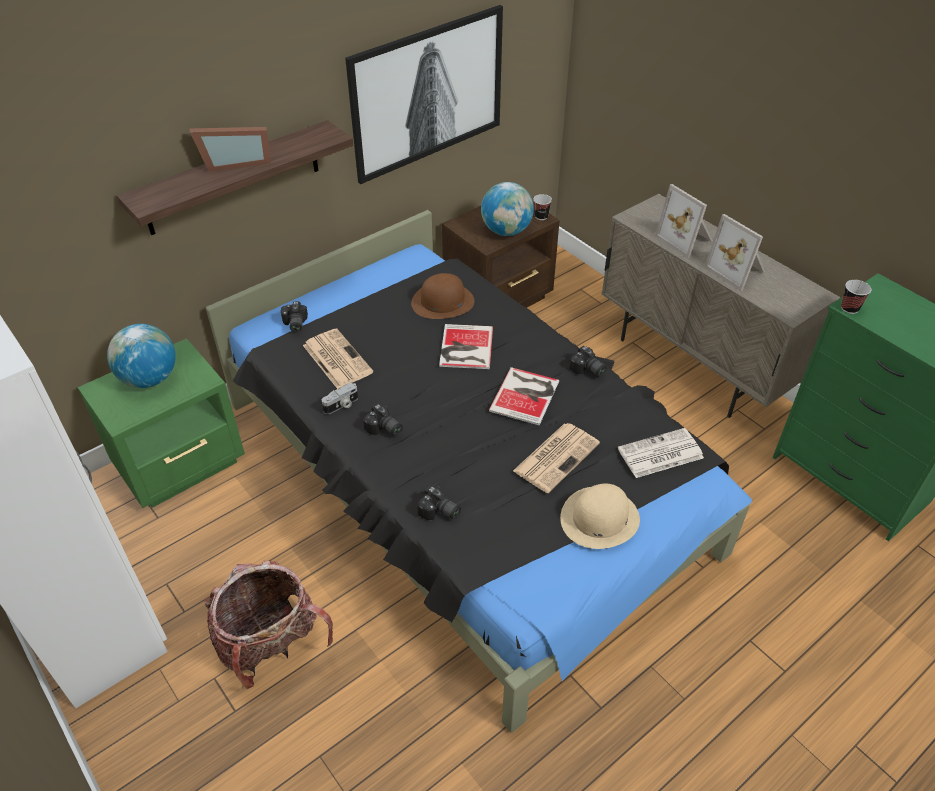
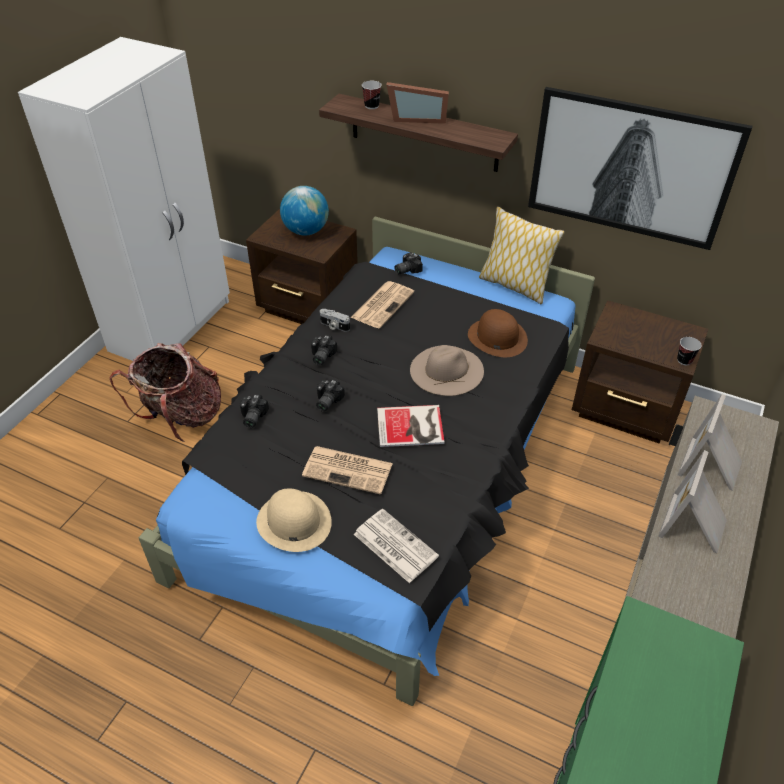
camera: 65 degrees right, 0 degrees up
(183, 464) = (309, 308): green nightstand -> brown nightstand
(235, 163) = (417, 118): picture frame -> picture frame turned 45 degrees counterclockwise
(376, 266) = (514, 285): none -> pillow
(465, 348) = (446, 370): book -> beige hat
(506, 231) = (636, 344): globe -> none
(587, 370) = (475, 460): camera -> camera (326, 401)
(849, 308) = (638, 618): cup -> cup (372, 106)

